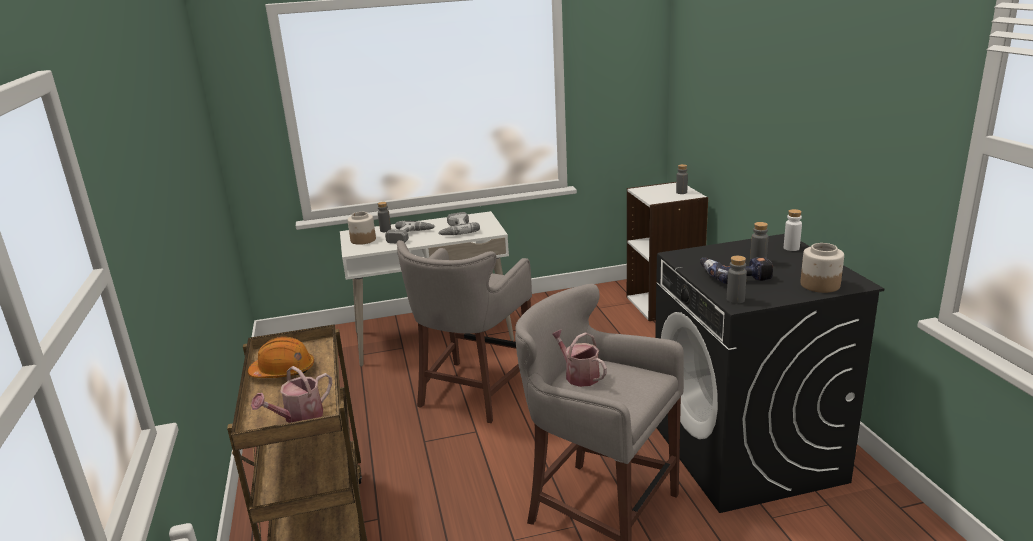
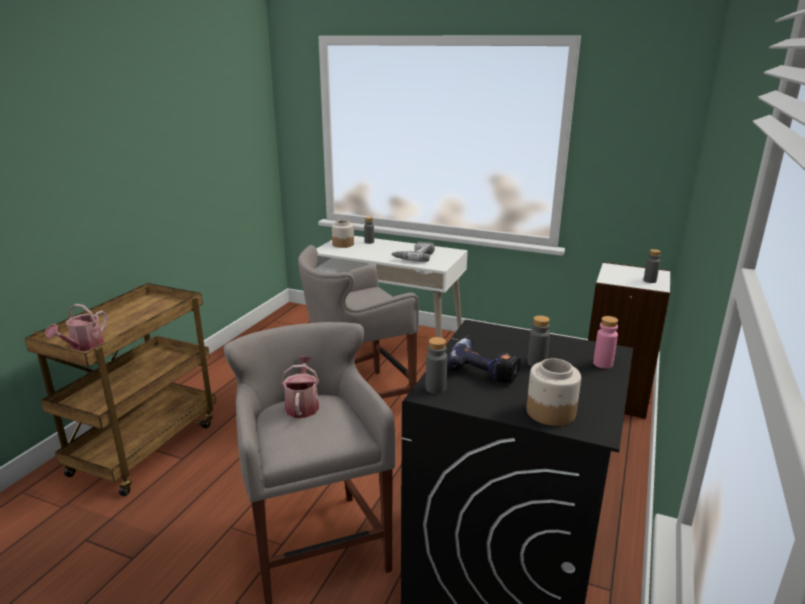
camera: 35 degrees right, 0 degrees up
(283, 371) = (134, 313): orange hard hat -> none
(299, 418) = (84, 346): watering can -> watering can turned 60 degrees counterclockwise
(410, 236) = (376, 251): power drill -> none
(791, 248) = (603, 364): white bottle -> pink bottle

